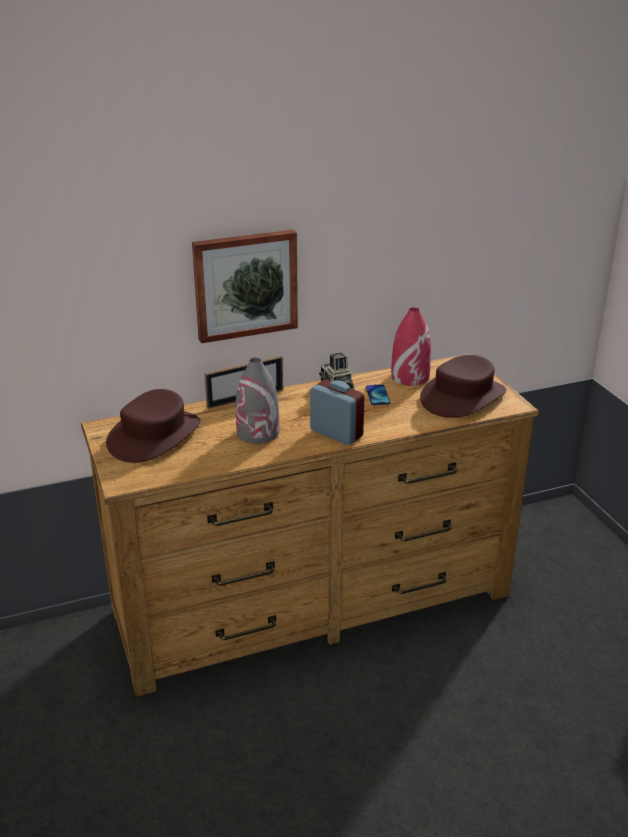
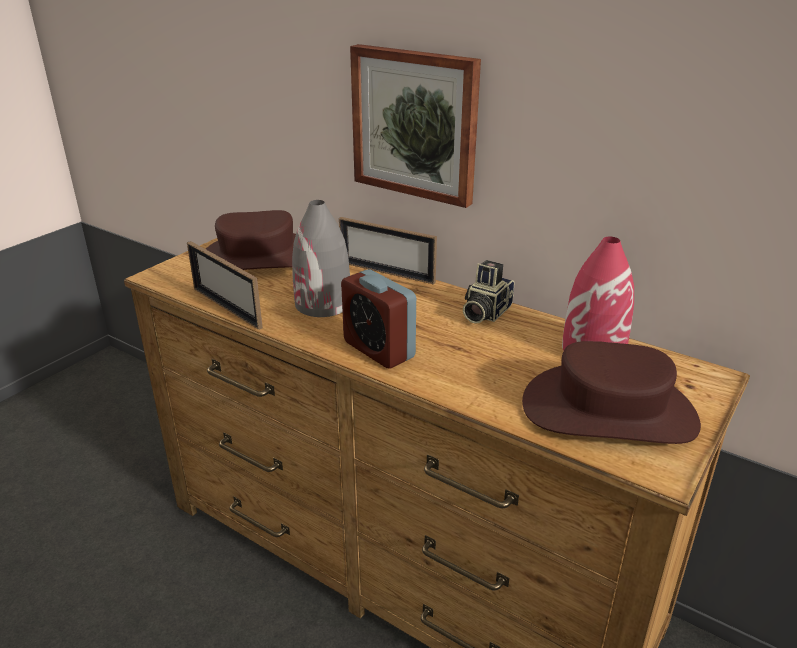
camera: 55 degrees right, 0 degrees up
(215, 467) = (227, 307): none -> picture frame
(336, 433) = (379, 349): alarm clock -> alarm clock turned 135 degrees clockwise
(377, 395) = (509, 344): phone -> none

